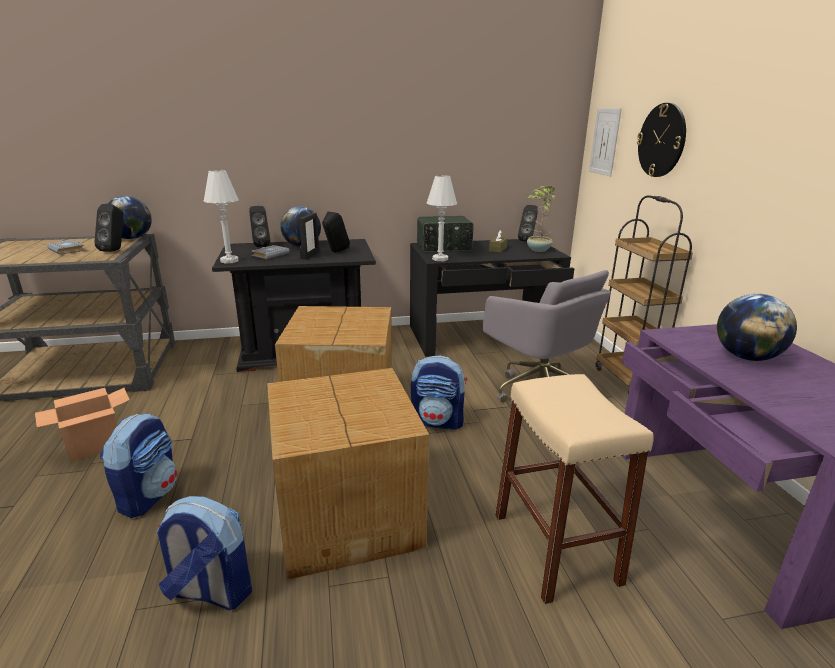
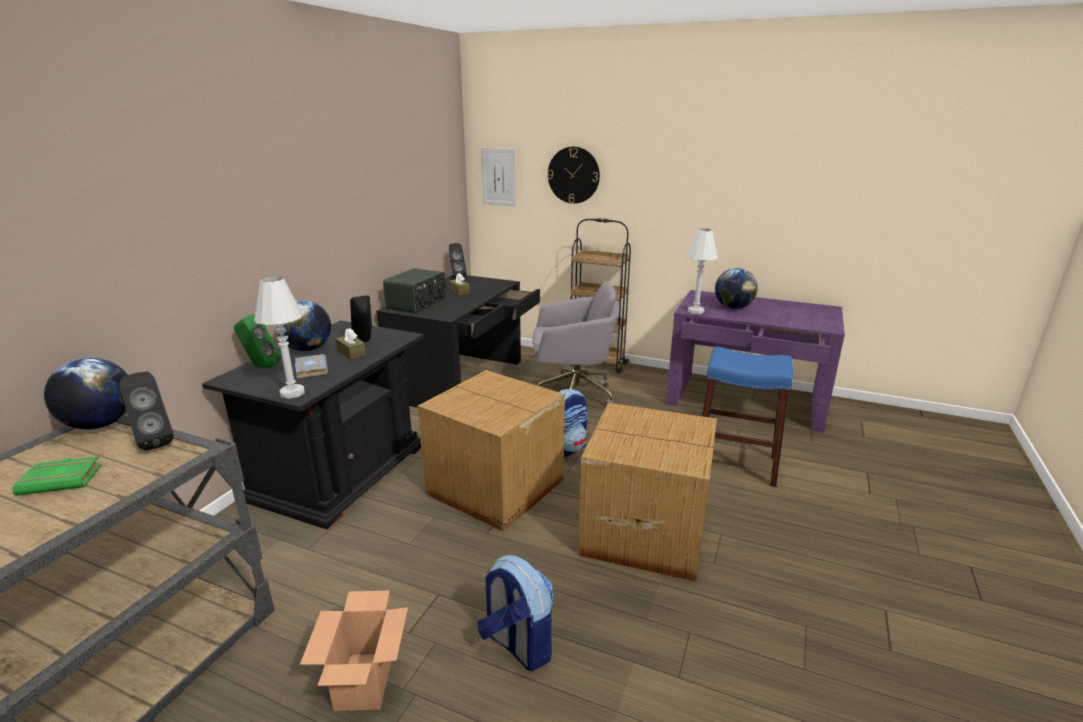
camera: 55 degrees left, 0 degrees up
(68, 250) = (63, 479): grey book -> green book
(210, 591) = (684, 626): backpack -> none
(261, 245) = (260, 367): black speaker -> green speaker
(310, 255) = (351, 353): picture frame -> brown tissue box
(440, 259) = (448, 315): white table lamp -> white table lamp (696, 311)
(538, 250) = (486, 283): potted plant -> none
(555, 547) = (735, 464): beige stool -> blue stool

